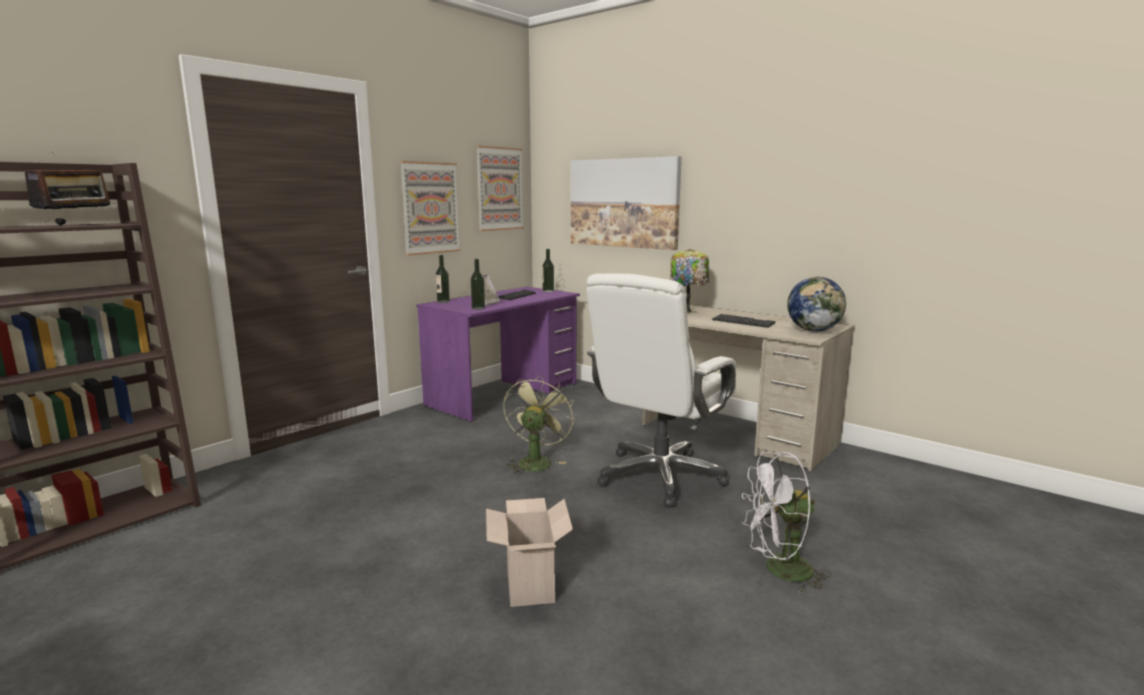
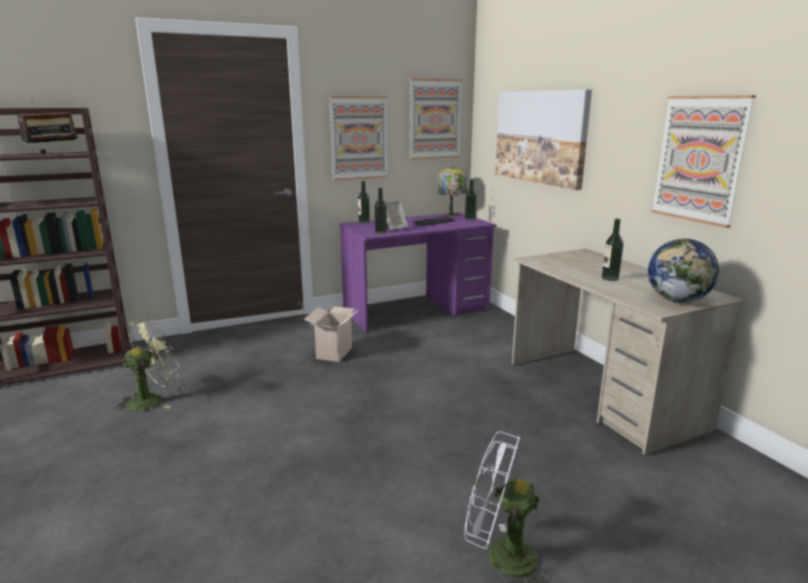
camera: 25 degrees right, 5 degrees up
(528, 584) = (271, 496): cardboard box -> cardboard box (334, 352)
(536, 461) = (383, 381): green fan -> green fan (152, 399)
(660, 476) = (478, 422): white office chair -> none
(688, 311) = (571, 257): table lamp -> table lamp (452, 215)
(743, 322) = (610, 278): keyboard -> bottle
(799, 212) = (699, 159): none -> picture

